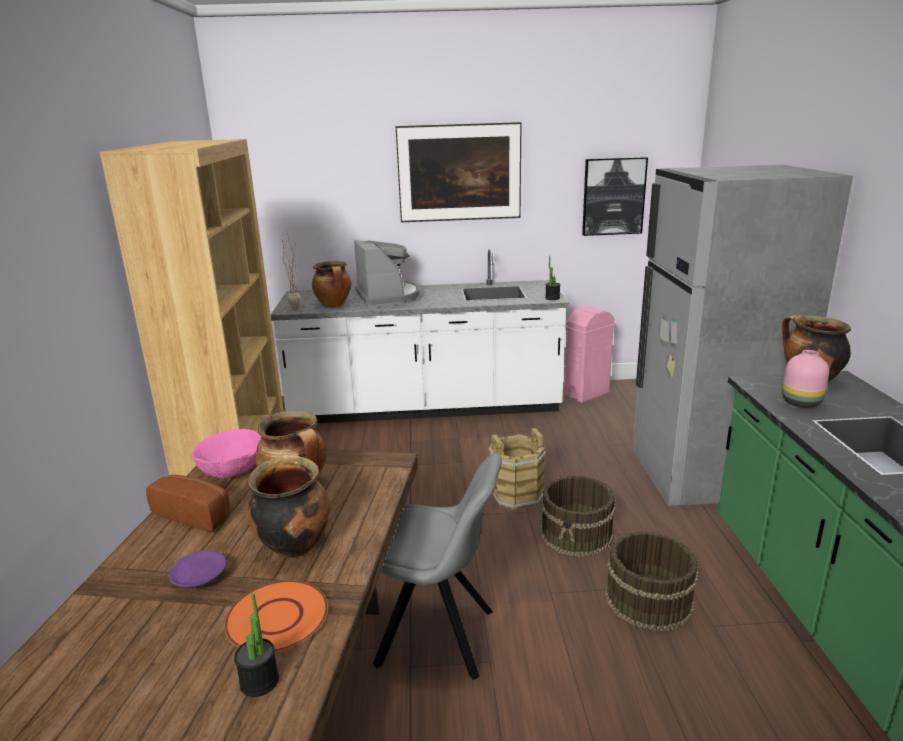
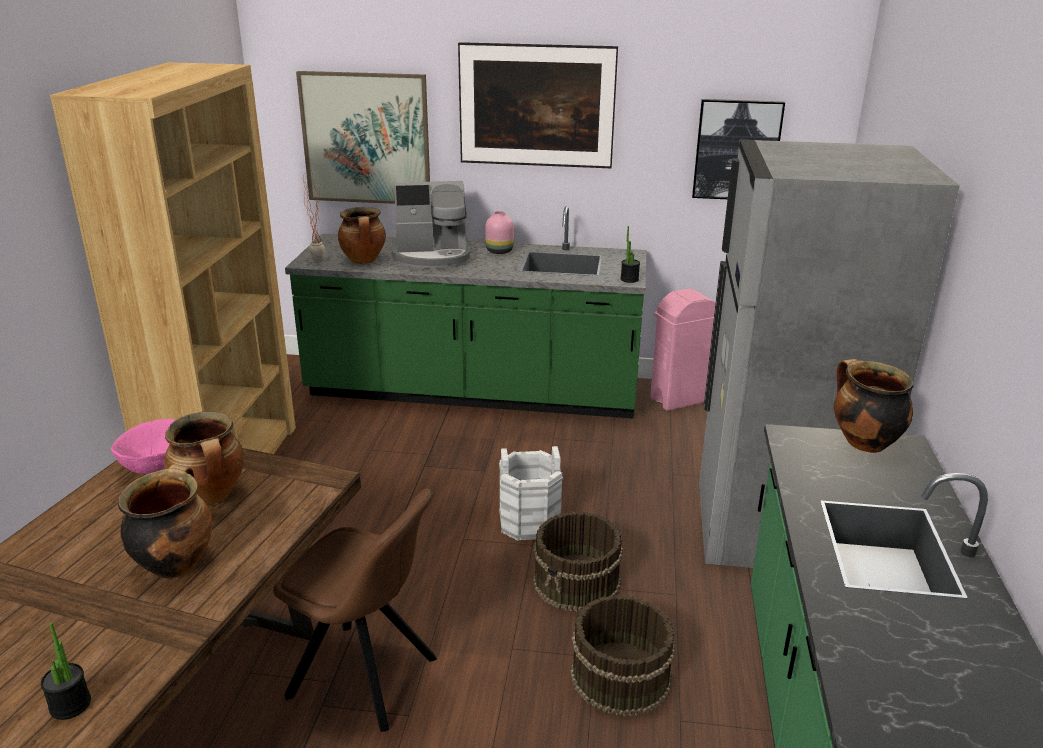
camera: 10 degrees right, 5 degrees up
(196, 514) = (98, 512): bread -> none
(199, 577) = (68, 584): purple plate -> none
(277, 618) = (119, 642): orange plate -> none
(321, 209) = (366, 138): none -> picture
(388, 297) = (432, 256): coffee machine -> coffee machine turned 90 degrees clockwise
(425, 407) = (473, 392): white counter -> green counter
(437, 637) = (364, 677): grey chair -> brown chair
(516, 495) = (529, 522): brown bucket -> white bucket
(800, 402) = (825, 473): pink vase -> pink vase (499, 251)

